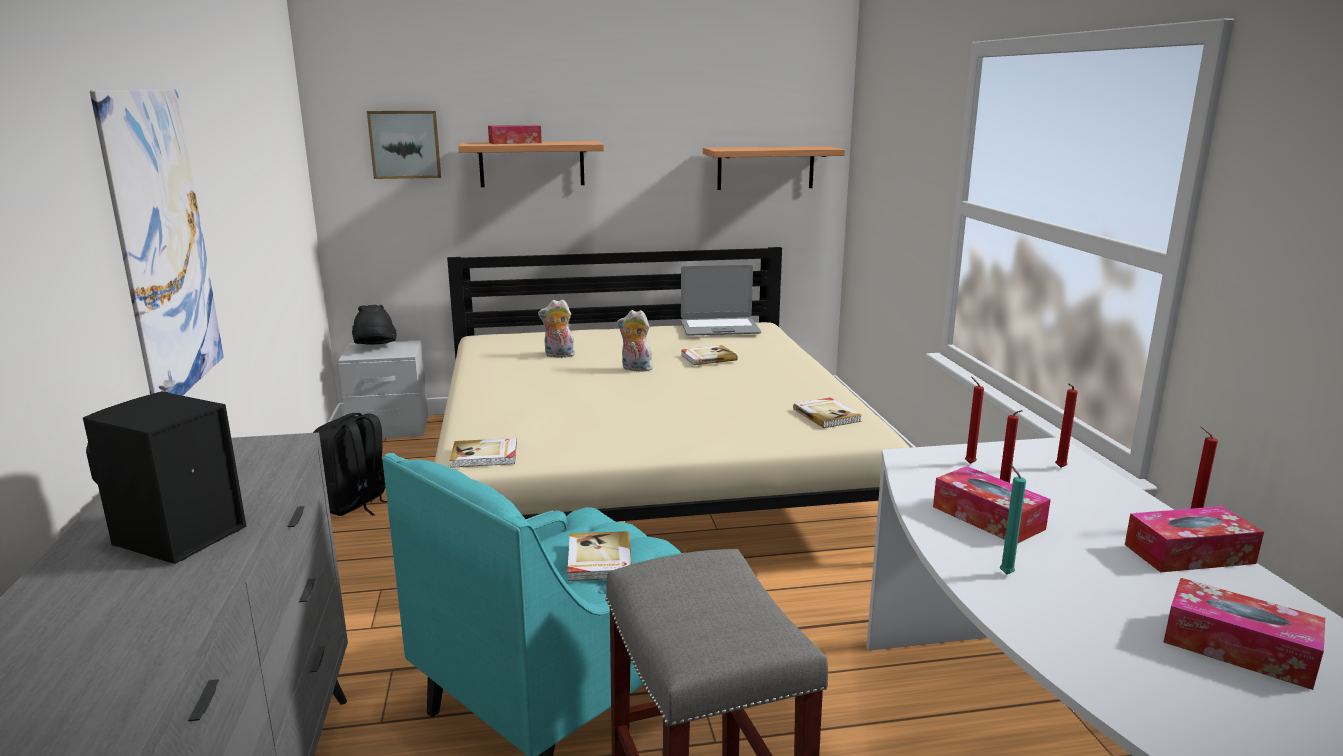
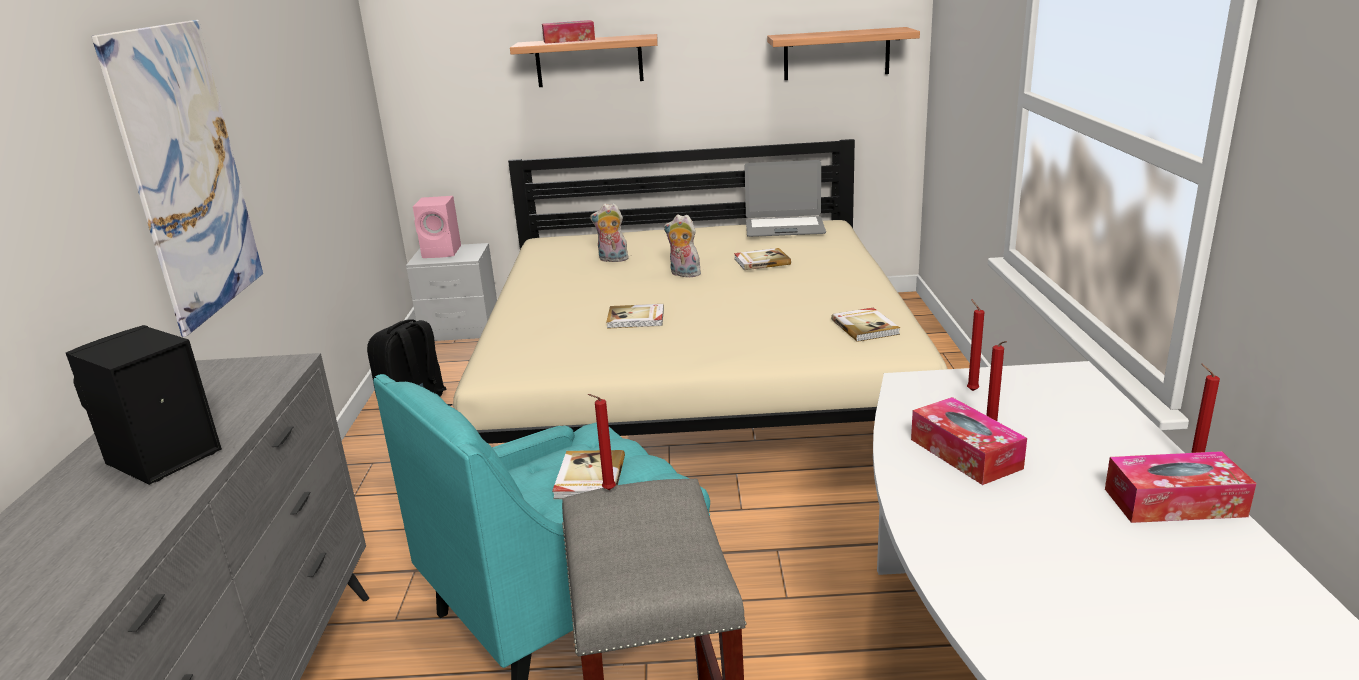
camera: 10 degrees right, 5 degrees up
(375, 348) = (443, 252): black hat -> pink speaker
(405, 144) = (462, 47): picture -> none
(485, 456) = (508, 368): book -> book (636, 319)
(1004, 573) = (956, 516): turquoise candle -> none
(1059, 468) = (1070, 398): red candle -> red candle (607, 490)
(1238, 648) = (1180, 614): tissue box -> none

